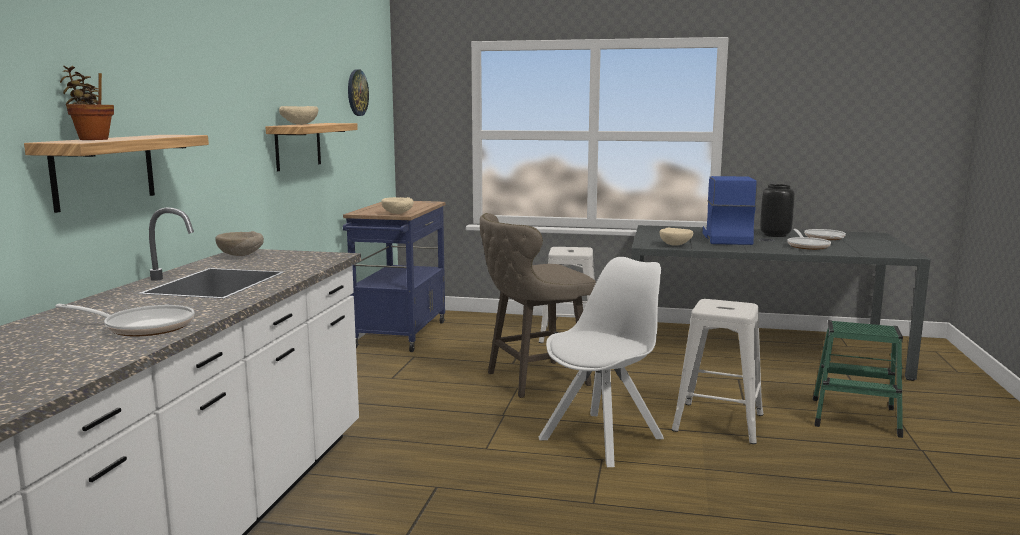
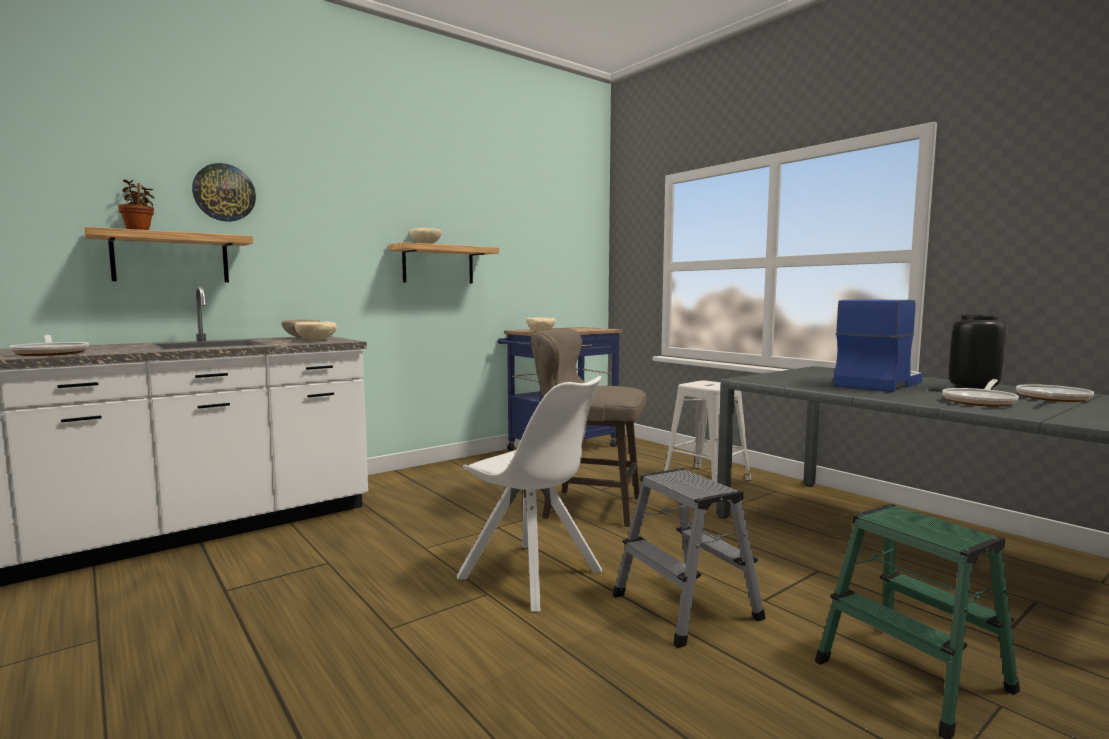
camera: 40 degrees right, 5 degrees down
(357, 92) = (541, 227): wall clock -> wall clock (224, 193)
(603, 438) = (532, 576): white chair -> white chair turned 45 degrees clockwise
(676, 245) = (782, 382): beige bowl -> beige bowl (317, 341)
(718, 422) = (686, 607): white stool -> grey step ladder

